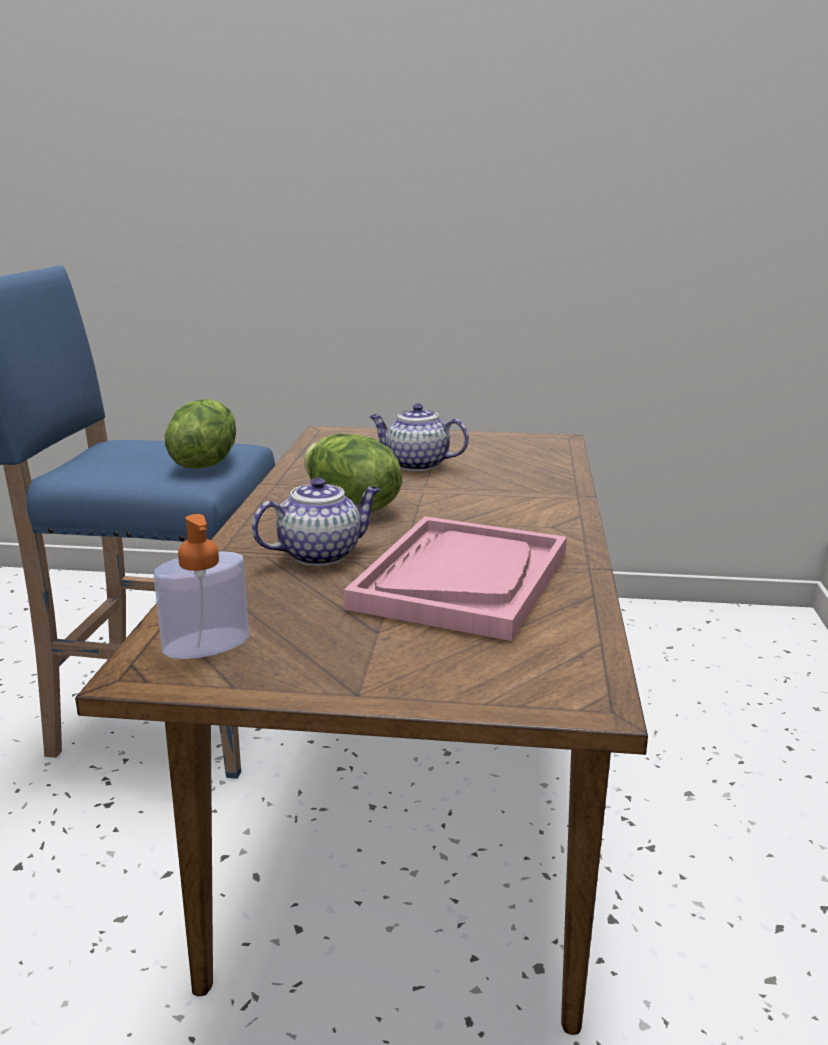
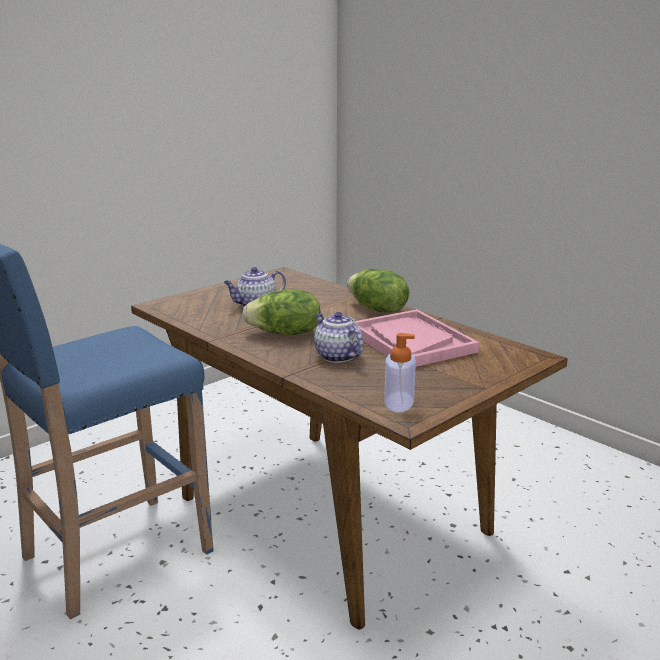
camera: 50 degrees left, 0 degrees up
(204, 462) = (140, 344): lettuce -> lettuce (377, 309)
(321, 554) = (336, 356): teapot -> teapot turned 45 degrees counterclockwise

